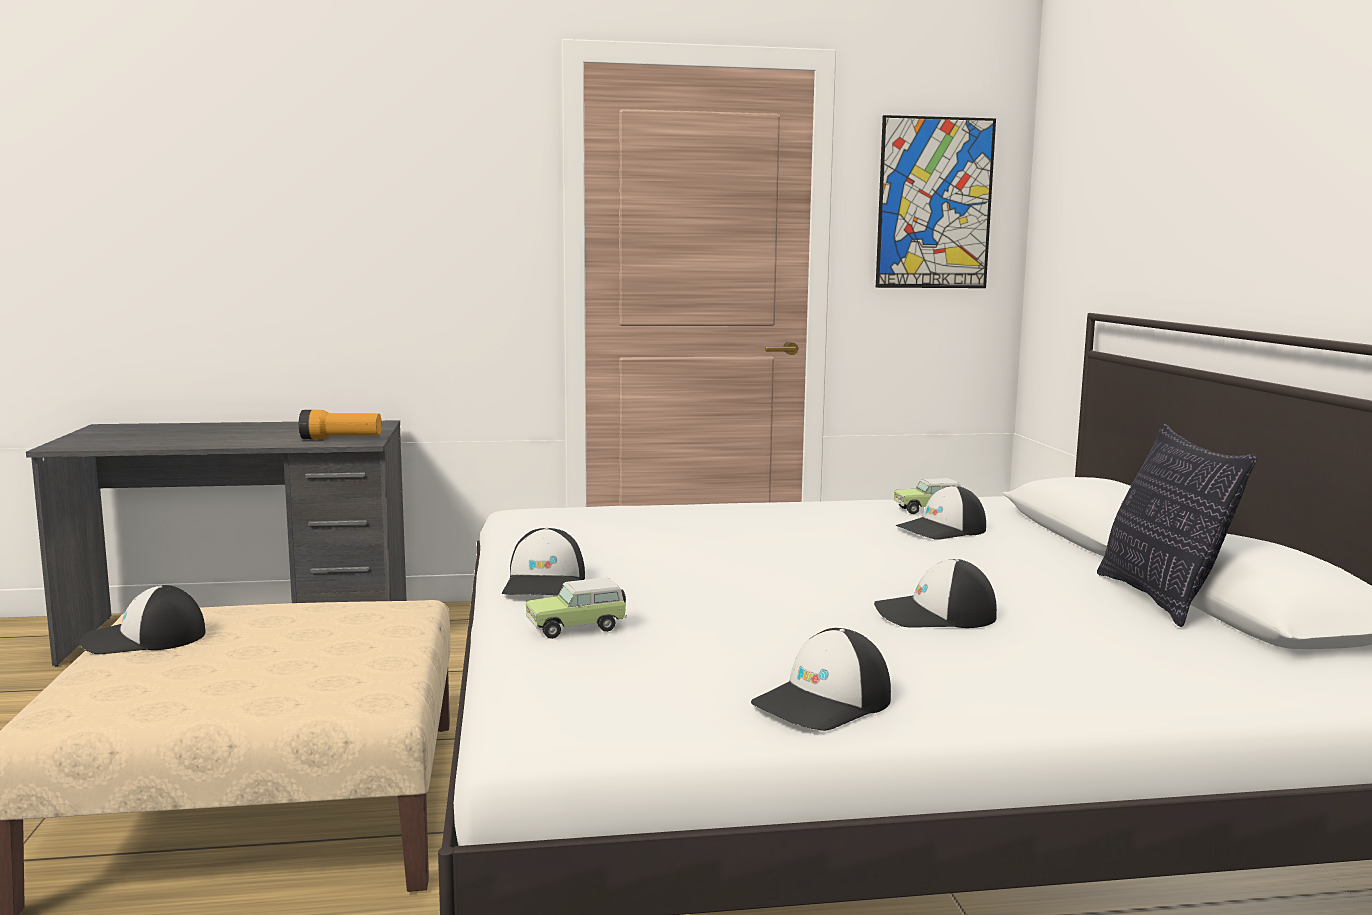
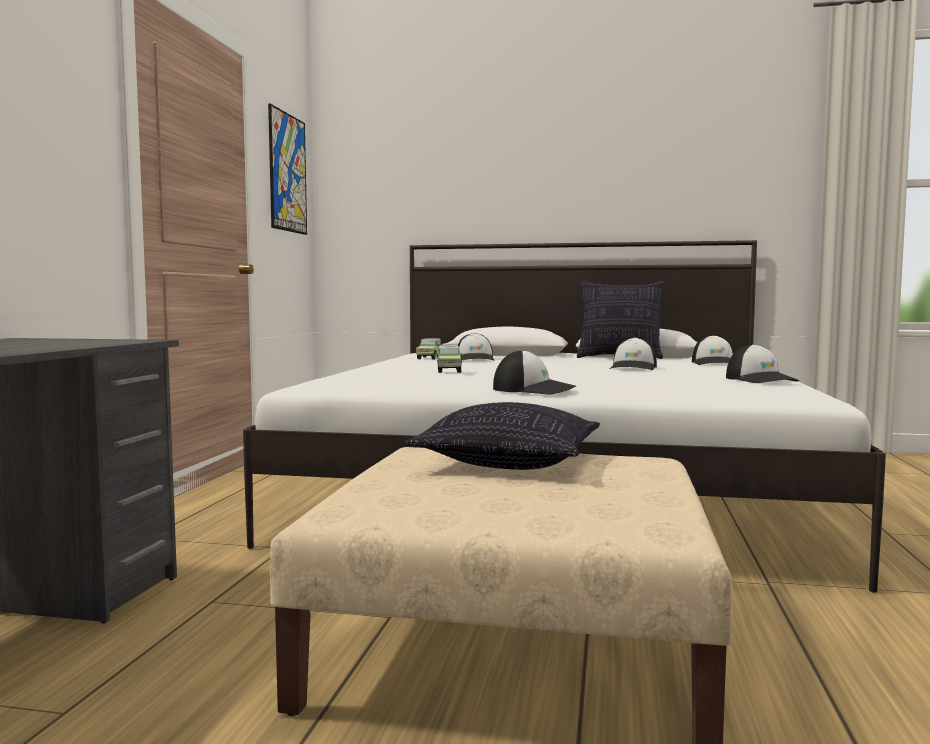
camera: 70 degrees left, 5 degrees down
(143, 639) = (440, 509): cap -> cap (715, 363)
(336, 642) = (510, 462): none -> pillow
(341, 439) = (101, 341): flashlight -> none
(579, 628) = (639, 389): toy car -> toy car (449, 370)

